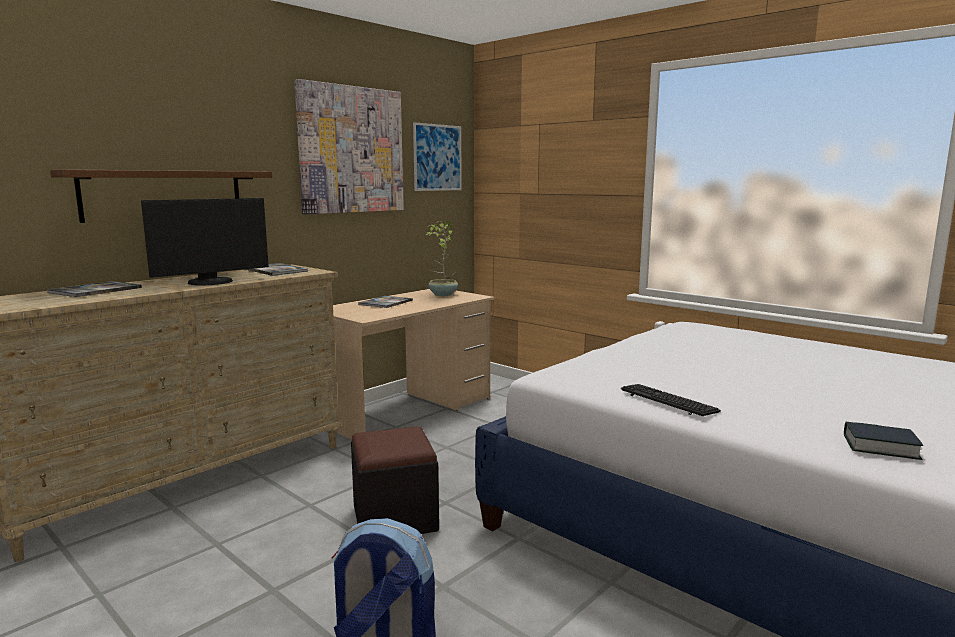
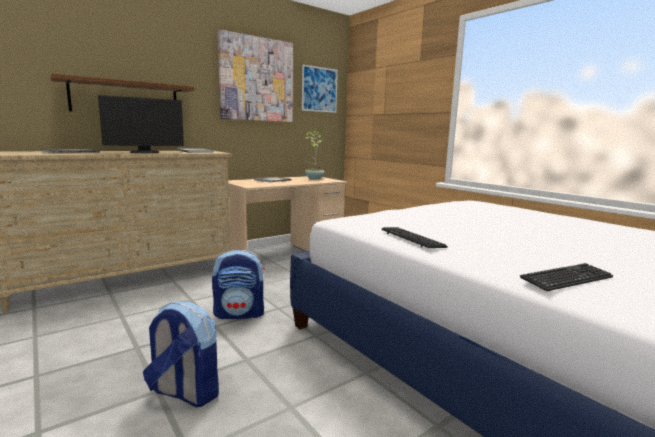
camera: 10 degrees right, 0 degrees up
(395, 518) = (240, 314): black ottoman -> backpack
(880, 447) = (566, 279): book -> keyboard

